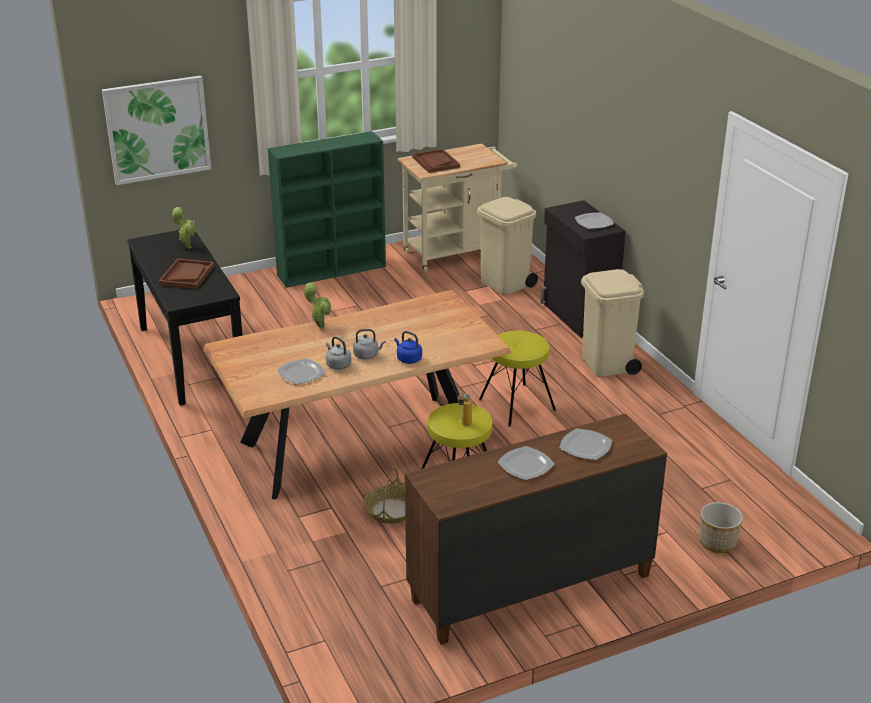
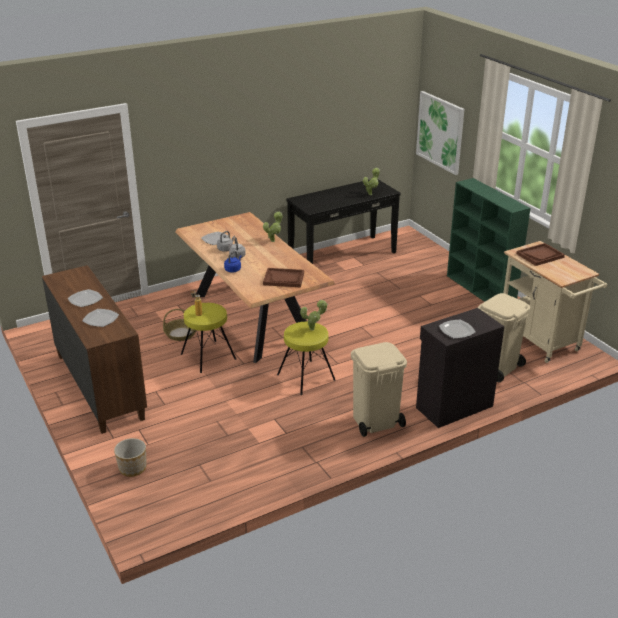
camera: 85 degrees right, 0 degrees up
(187, 275) = (332, 198): brown tray -> brown tray (284, 279)
(513, 337) = (313, 329): none -> potted plant

